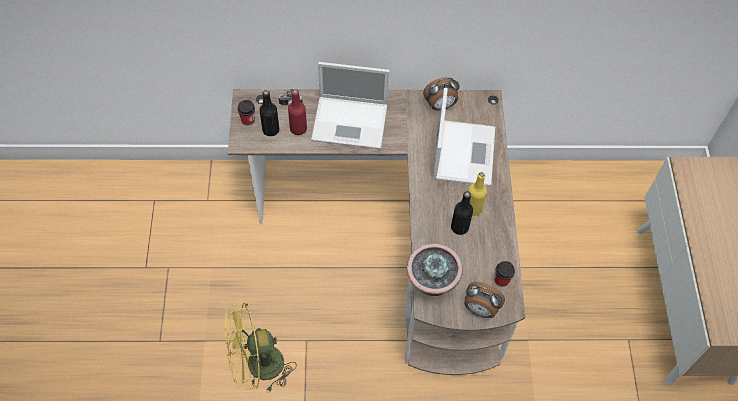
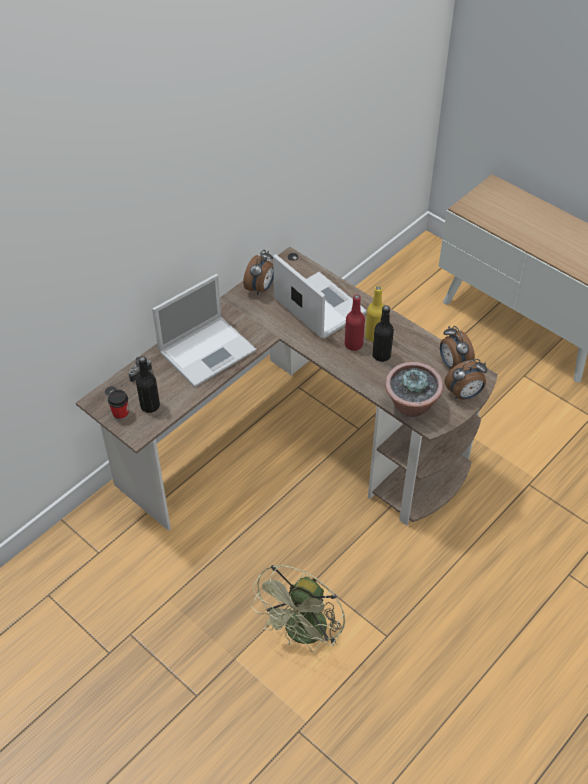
camera: 45 degrees left, 10 degrees down
(257, 367) = (302, 634): yellow fan -> green fan
(298, 129) = (172, 387): red bottle -> red bottle (353, 345)
(501, 280) = (453, 364): cup -> alarm clock

